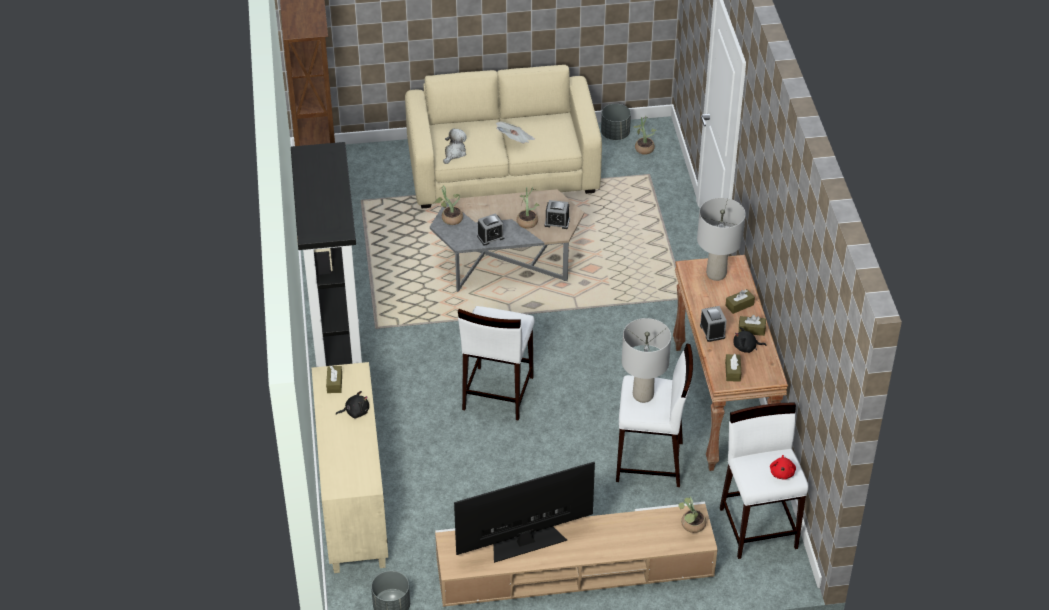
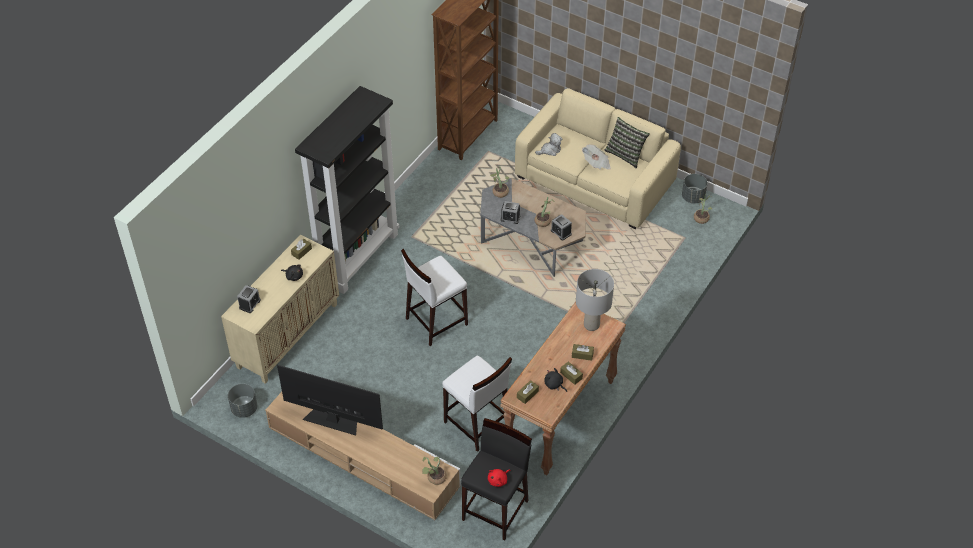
camera: 40 degrees right, 5 degrees up
(533, 117) = (625, 154): none -> pillow
(643, 395) = (471, 374): grey table lamp -> none
(712, 331) = (545, 360): alarm clock -> alarm clock (249, 304)
(759, 527) = (496, 510): white stool -> black stool

